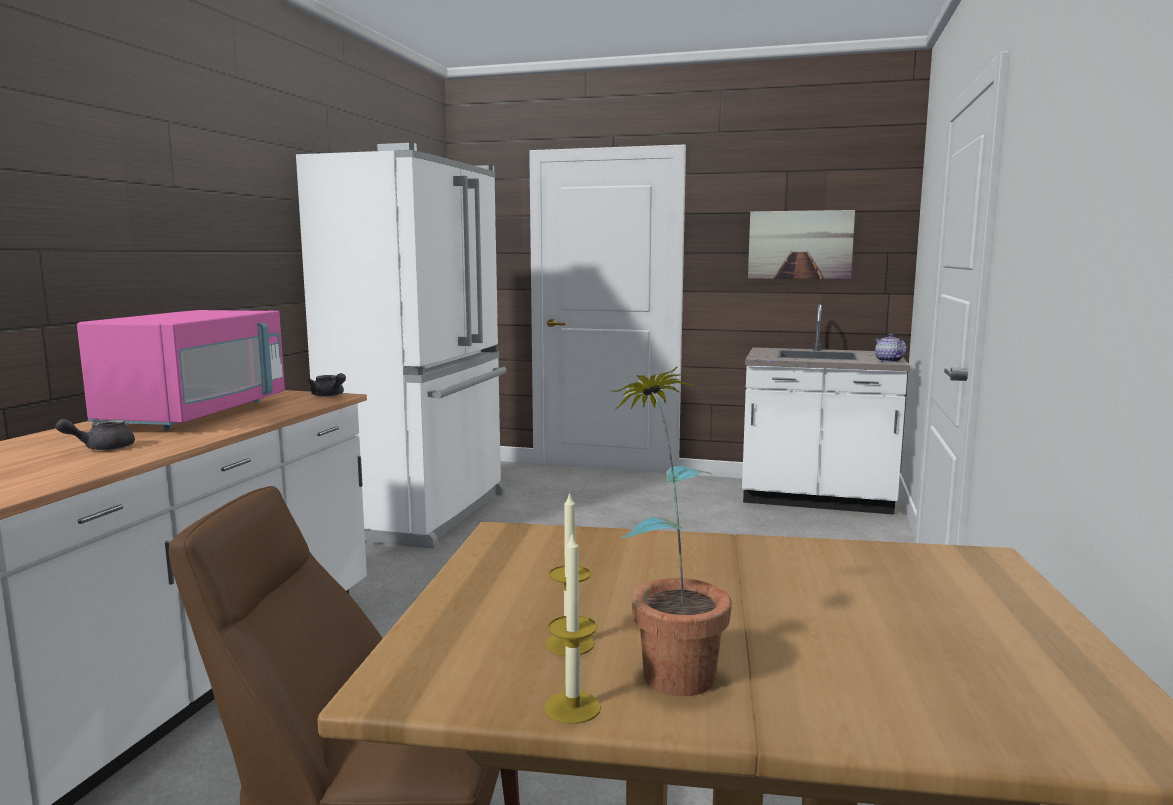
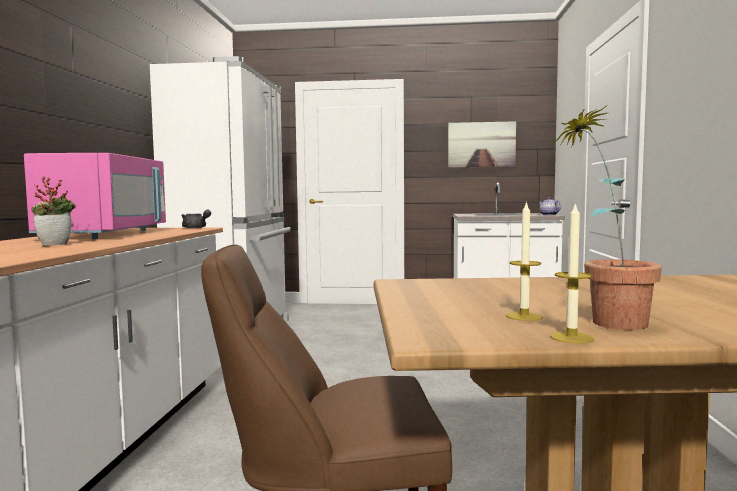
camera: 10 degrees left, 5 degrees down
(102, 448) = (55, 244): grey teapot -> potted plant

